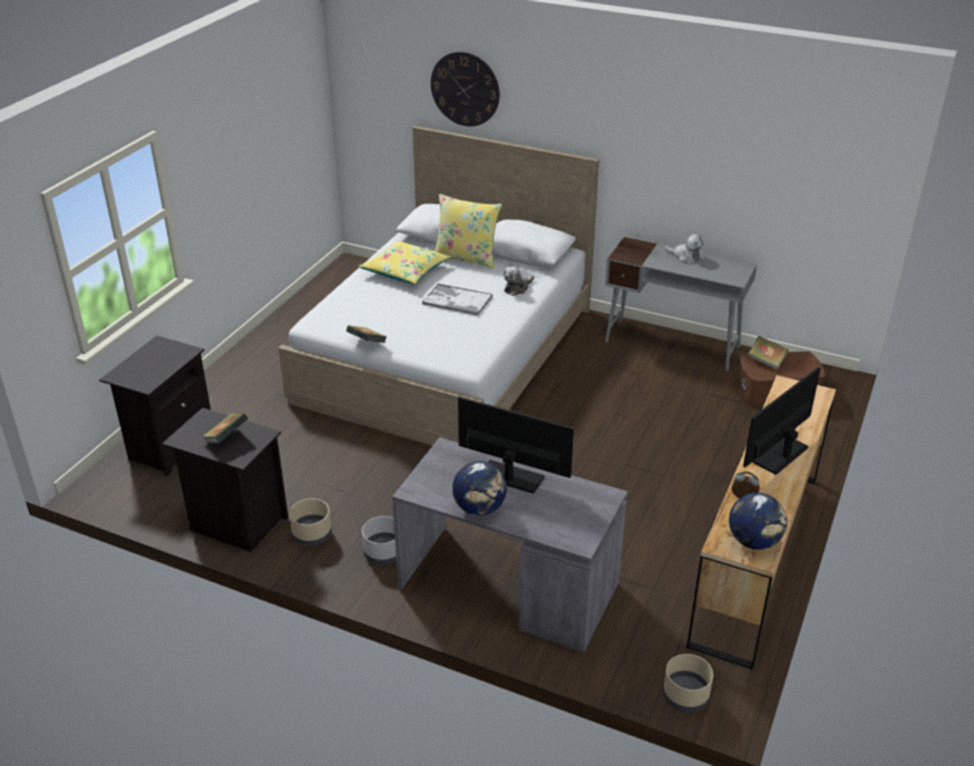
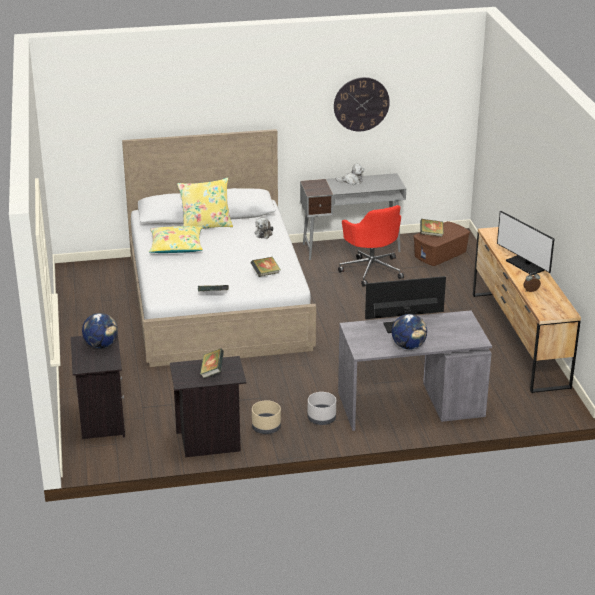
camera: 35 degrees left, 5 degrees down
(456, 300) = (235, 252): tray -> none
(456, 339) = (265, 274): none -> book
(465, 89) = (164, 102): wall clock -> wall clock (361, 104)
(665, 381) = (371, 270): none -> red office chair
(686, 696) = (554, 413): beige planter -> none
(754, 541) = (558, 307): globe -> globe (101, 345)
(780, 455) = (525, 265): monitor -> monitor turned 45 degrees counterclockwise

